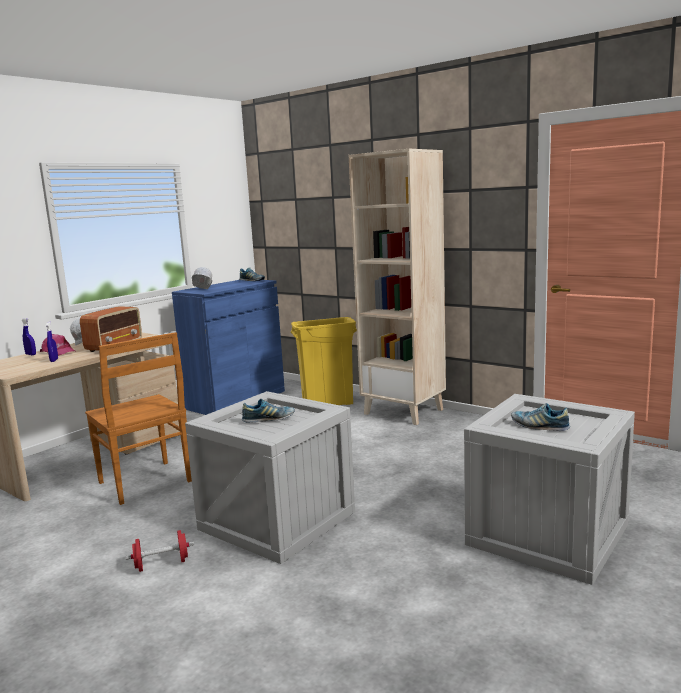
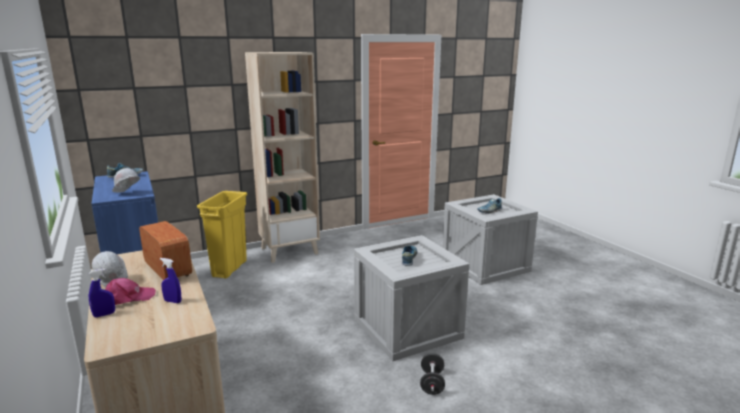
camera: 65 degrees left, 5 degrees up
(146, 483) = (278, 375): brown chair -> none
(162, 564) = (432, 383): red dumbbell -> black dumbbell

